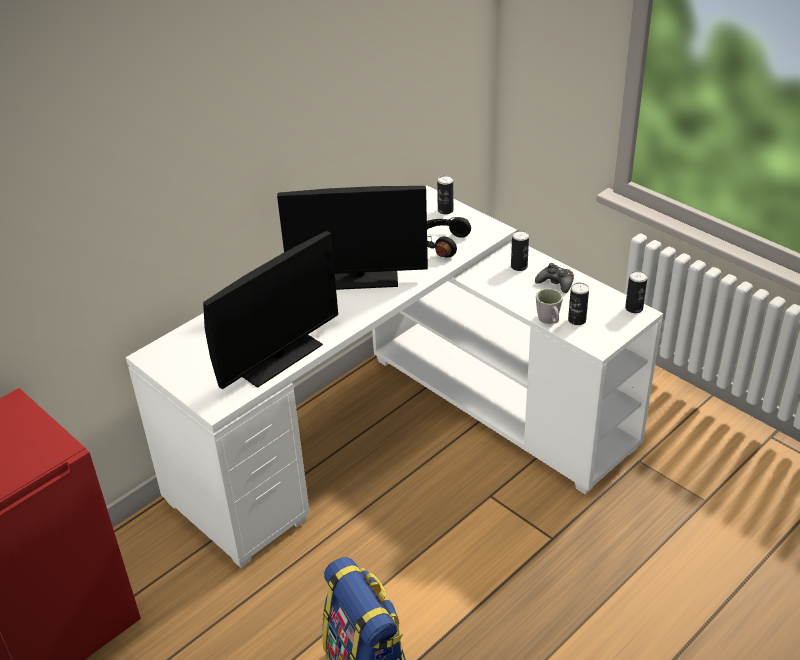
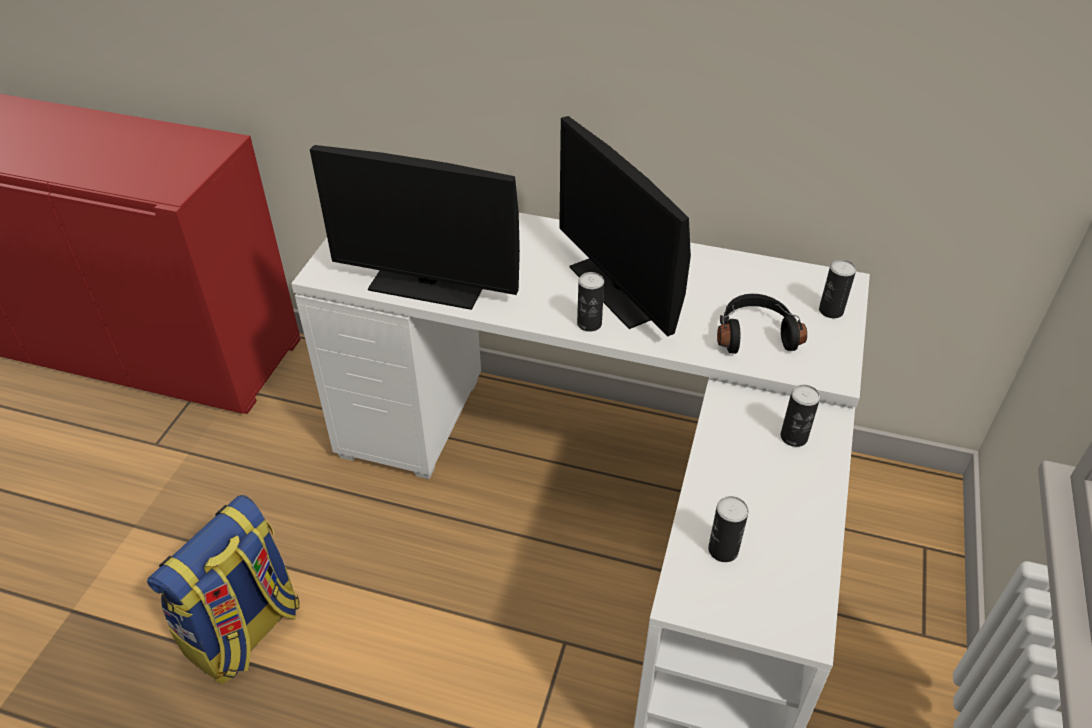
camera: 60 degrees right, 5 degrees up
(549, 320) = (696, 516): grey mug -> none
(556, 283) = (791, 493): black game controller -> none
(634, 308) = (811, 617): can -> can (589, 323)

